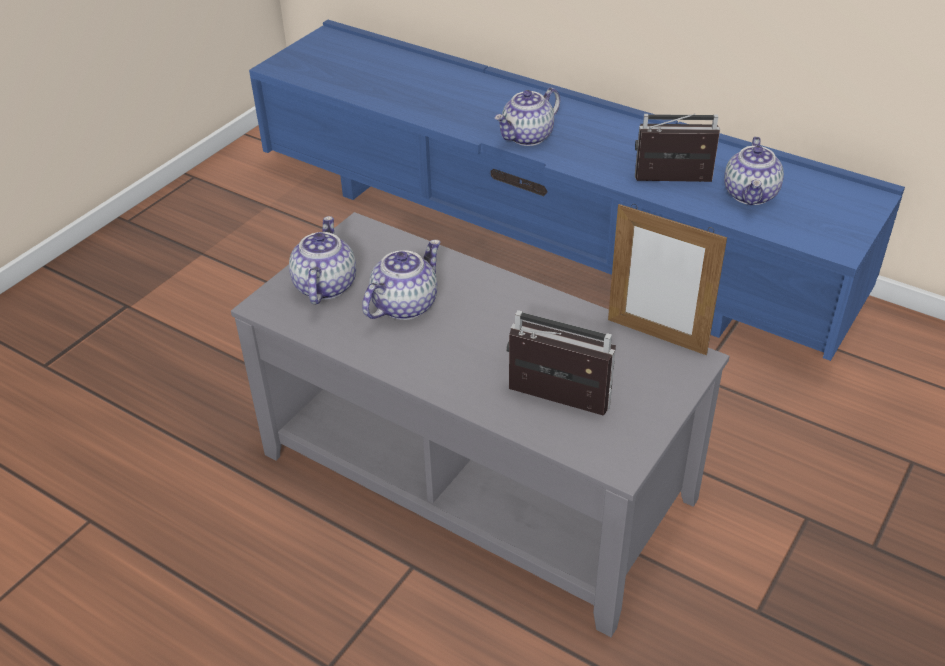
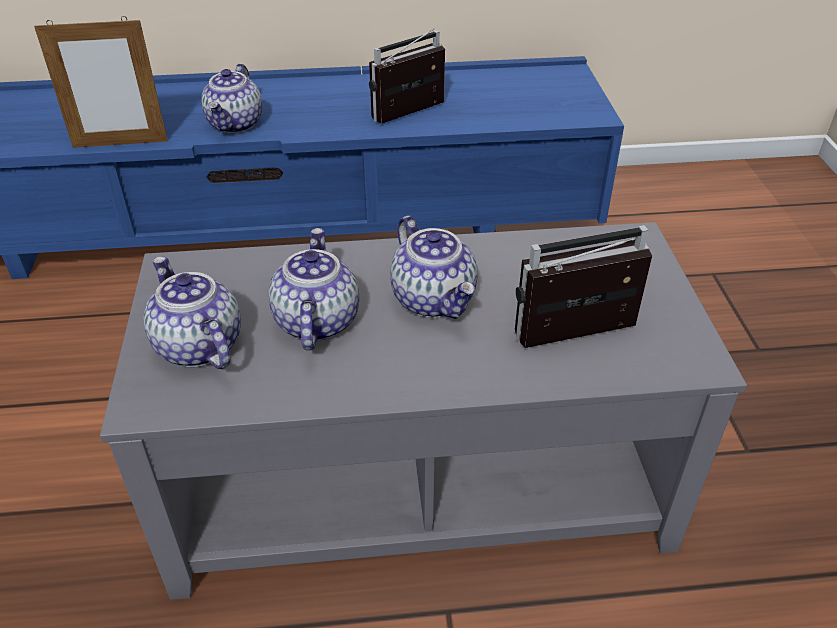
camera: 40 degrees left, 0 degrees up
(656, 336) = (583, 234): picture frame -> picture frame (120, 144)
(751, 195) = (484, 101): teapot -> teapot (435, 299)

